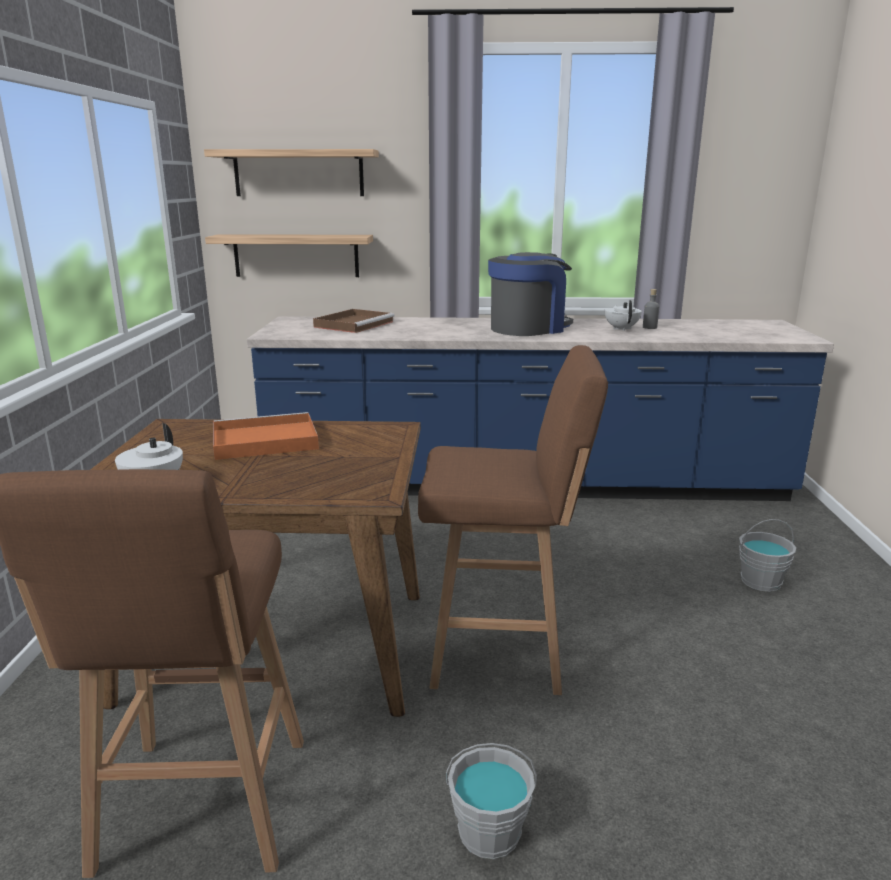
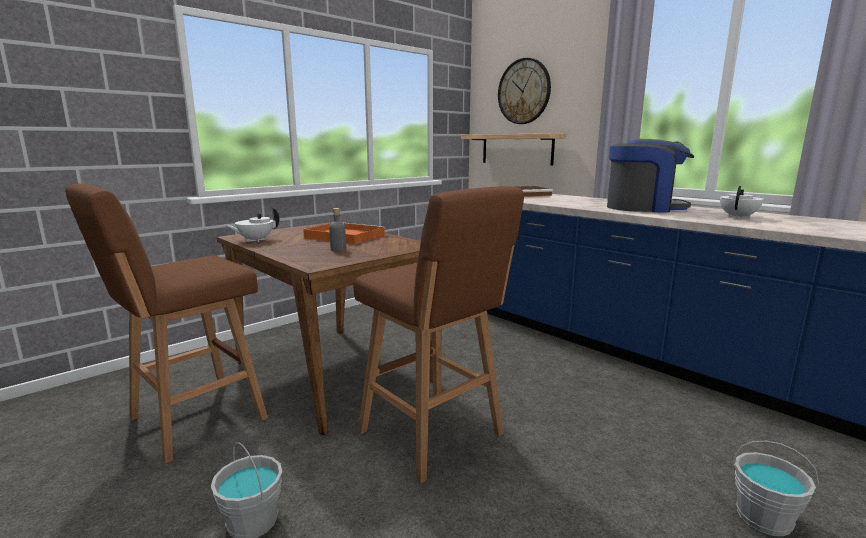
camera: 45 degrees right, 5 degrees down
(298, 173) = (524, 91): shelf -> wall clock
(649, 327) = (777, 220): grey bottle -> grey bottle (338, 249)

